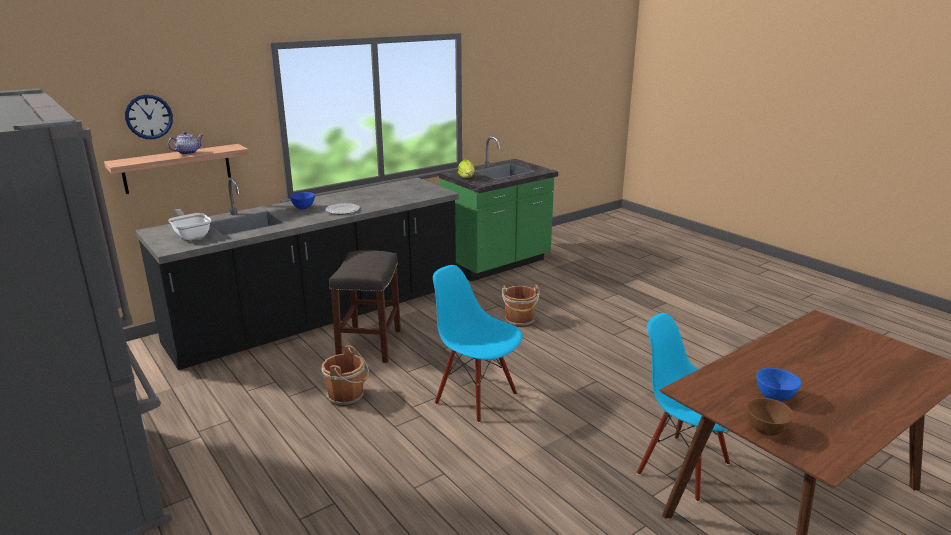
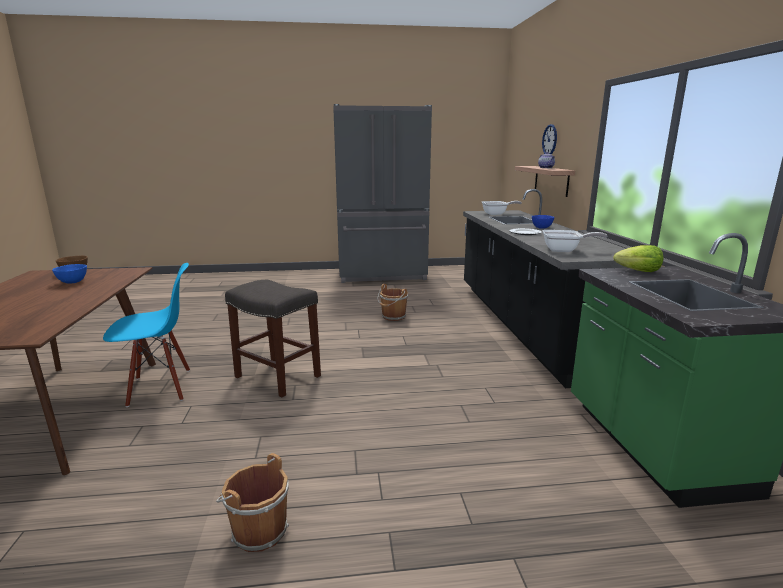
camera: 120 degrees right, 5 degrees down
(369, 344) = (458, 332): grey stool -> grey stool (279, 376)
(416, 195) = (565, 250): none -> frying pan
(476, 398) = (340, 348): blue chair -> none
(519, 321) = (444, 402): brown bucket -> brown bucket (257, 530)

